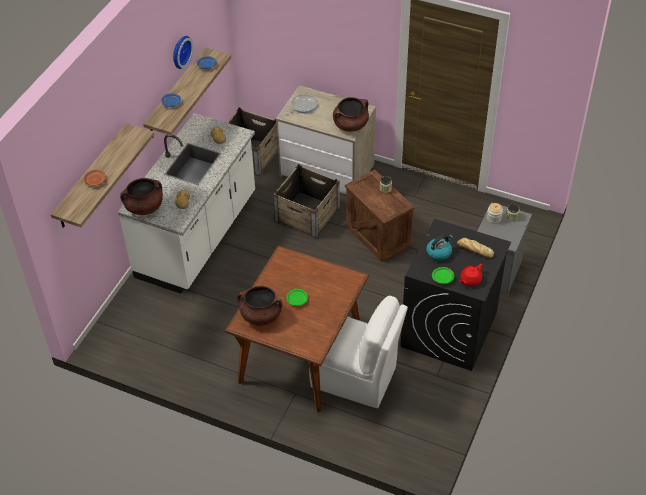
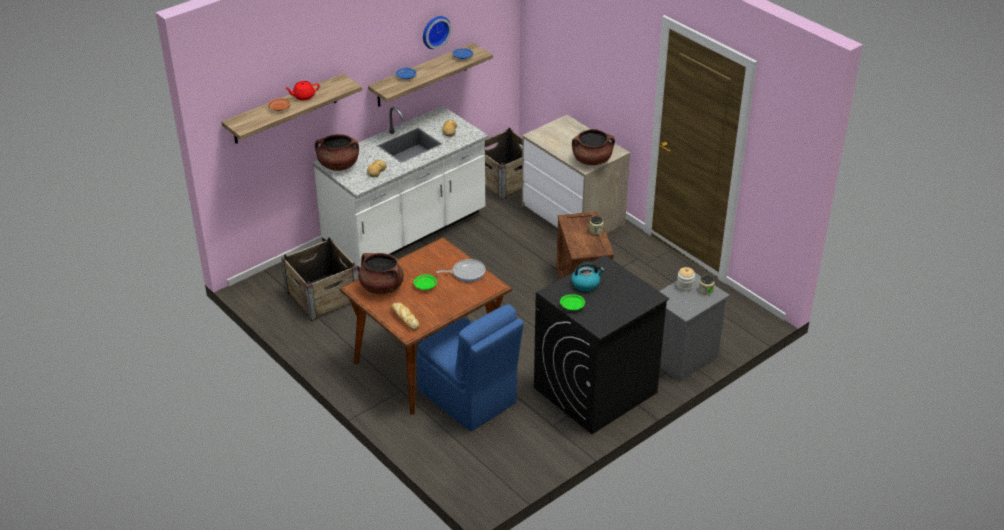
camera: 25 degrees right, 10 degrees down
(302, 106) = (556, 132): frying pan -> frying pan (466, 272)
(307, 214) = (525, 246): crate -> crate (323, 296)
(355, 378) = (469, 398): white chair -> blue chair
(470, 280) = (599, 316): red teapot -> red teapot (303, 96)
(474, 250) = (624, 293): bread -> bread (404, 318)

